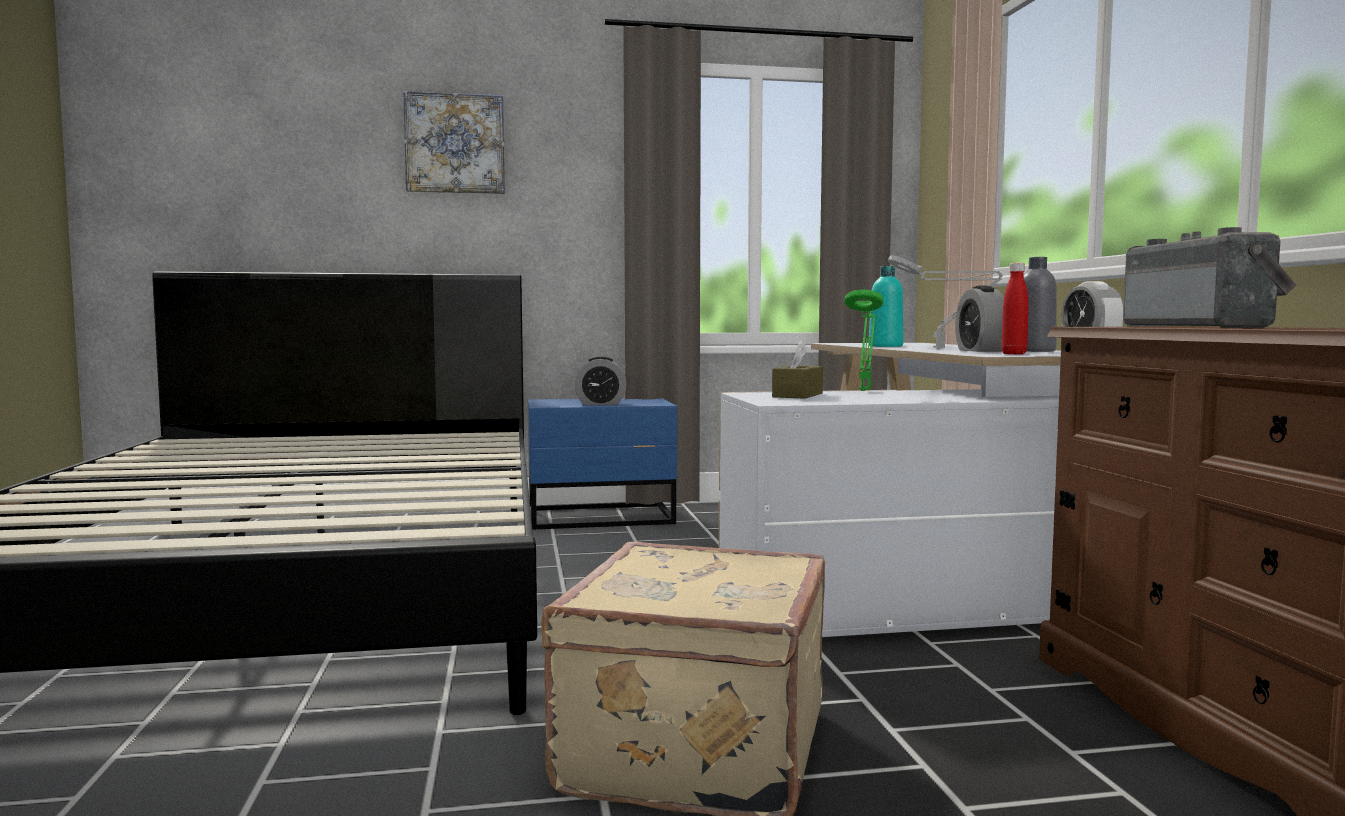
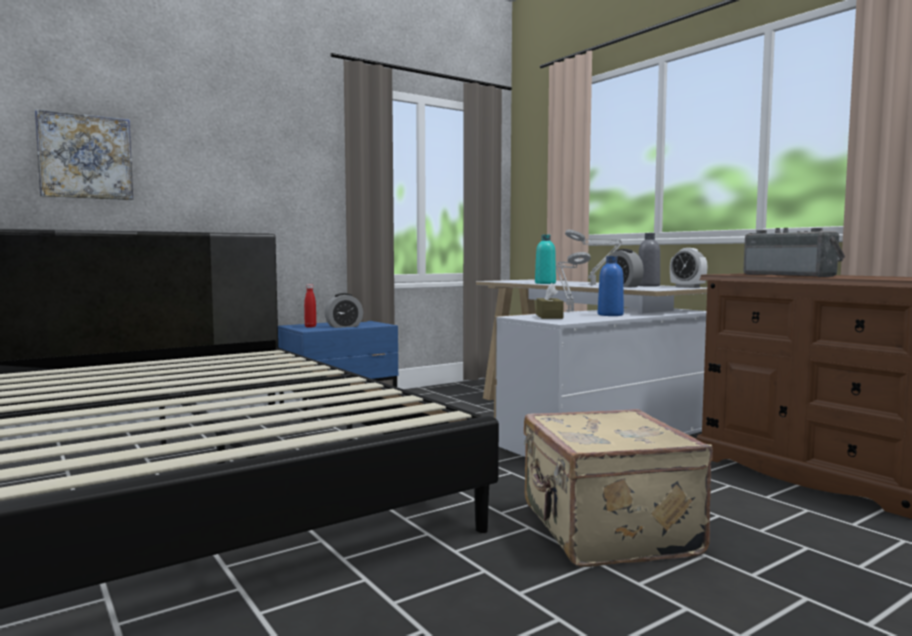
camera: 25 degrees left, 0 degrees up
(455, 144) = (219, 133): picture -> picture (85, 157)
(865, 390) = (569, 311): green table lamp -> grey table lamp
(911, 397) = (610, 315): none -> blue bottle
(1014, 354) = (658, 288): red bottle -> red bottle (310, 327)

